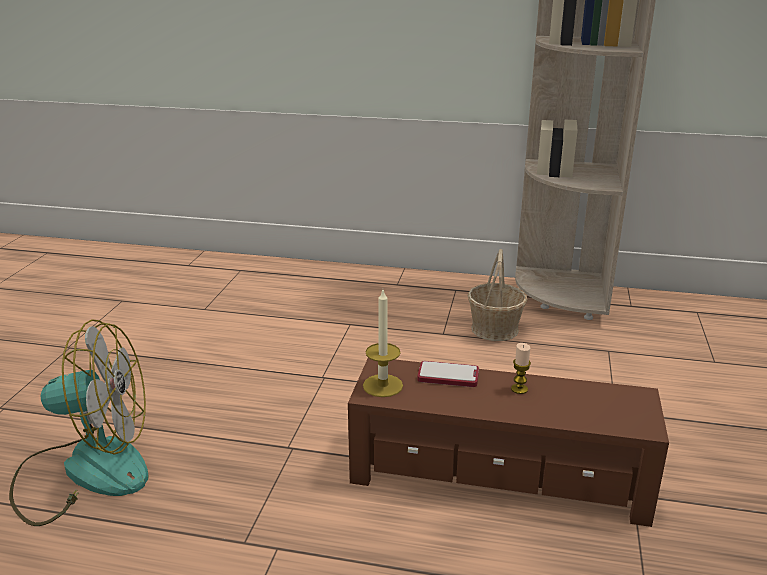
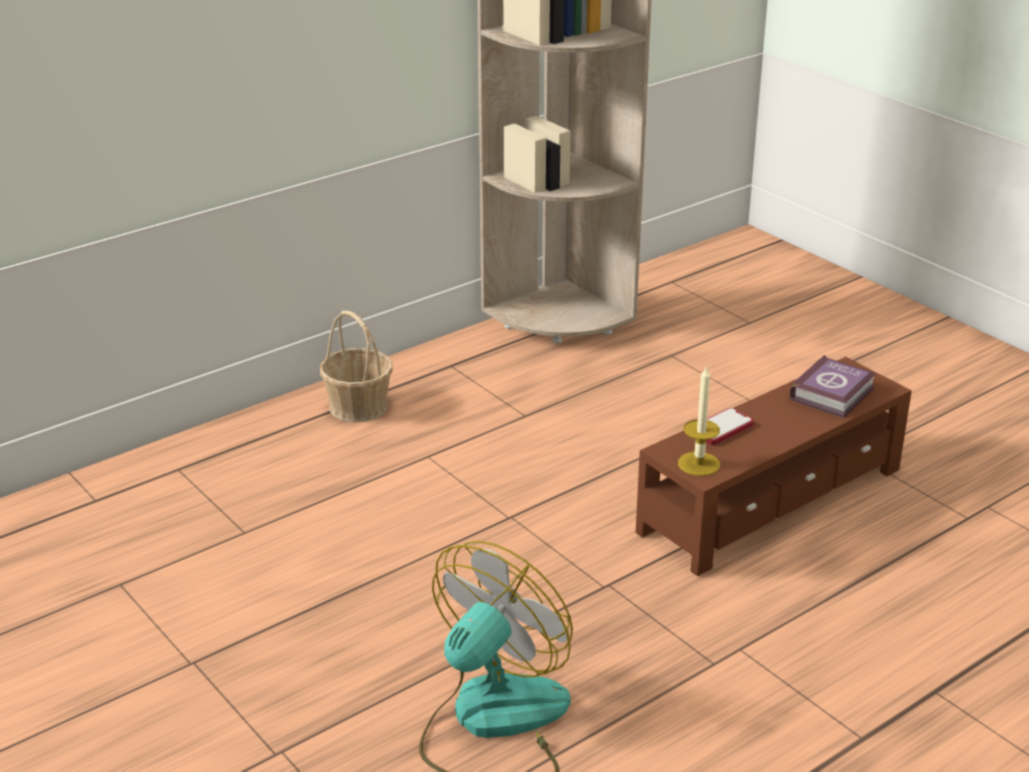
camera: 50 degrees left, 5 degrees up
(495, 329) = (558, 386): basket -> basket (358, 406)
(519, 389) = (779, 409): candle -> none
(588, 405) = (834, 393): none -> book

